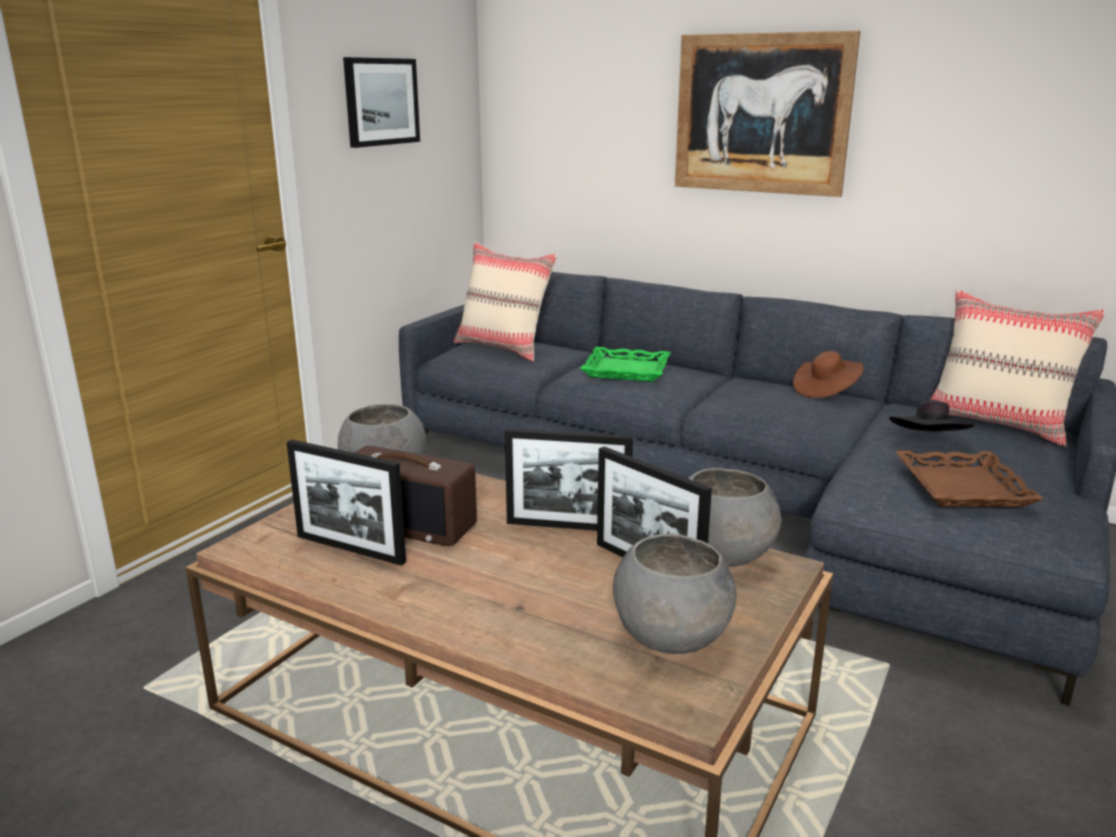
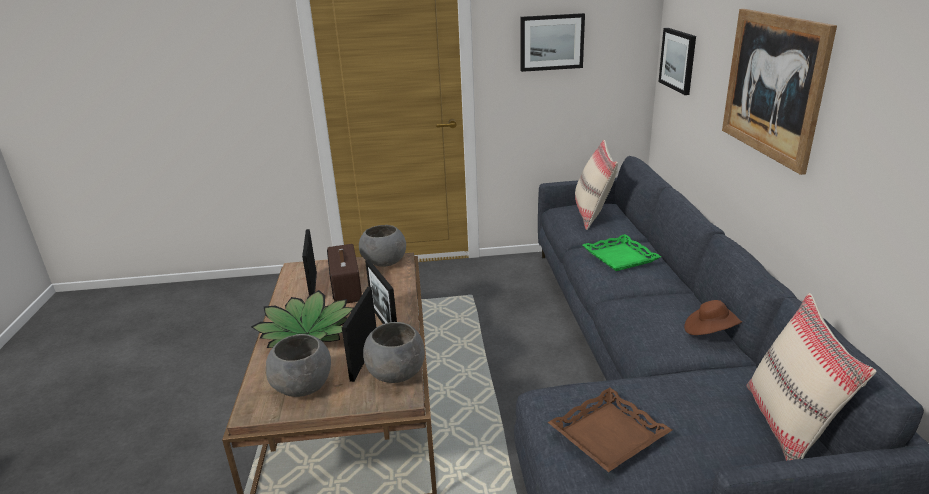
camera: 55 degrees right, 5 degrees up
(503, 594) = (307, 333): none -> potted plant
(541, 122) = (678, 60): none -> picture
(928, 443) = (673, 401): black hat -> none

